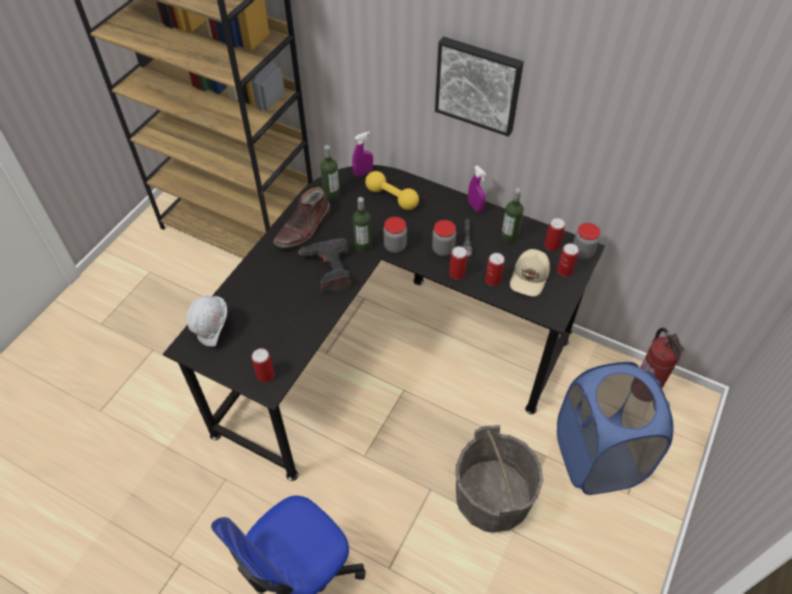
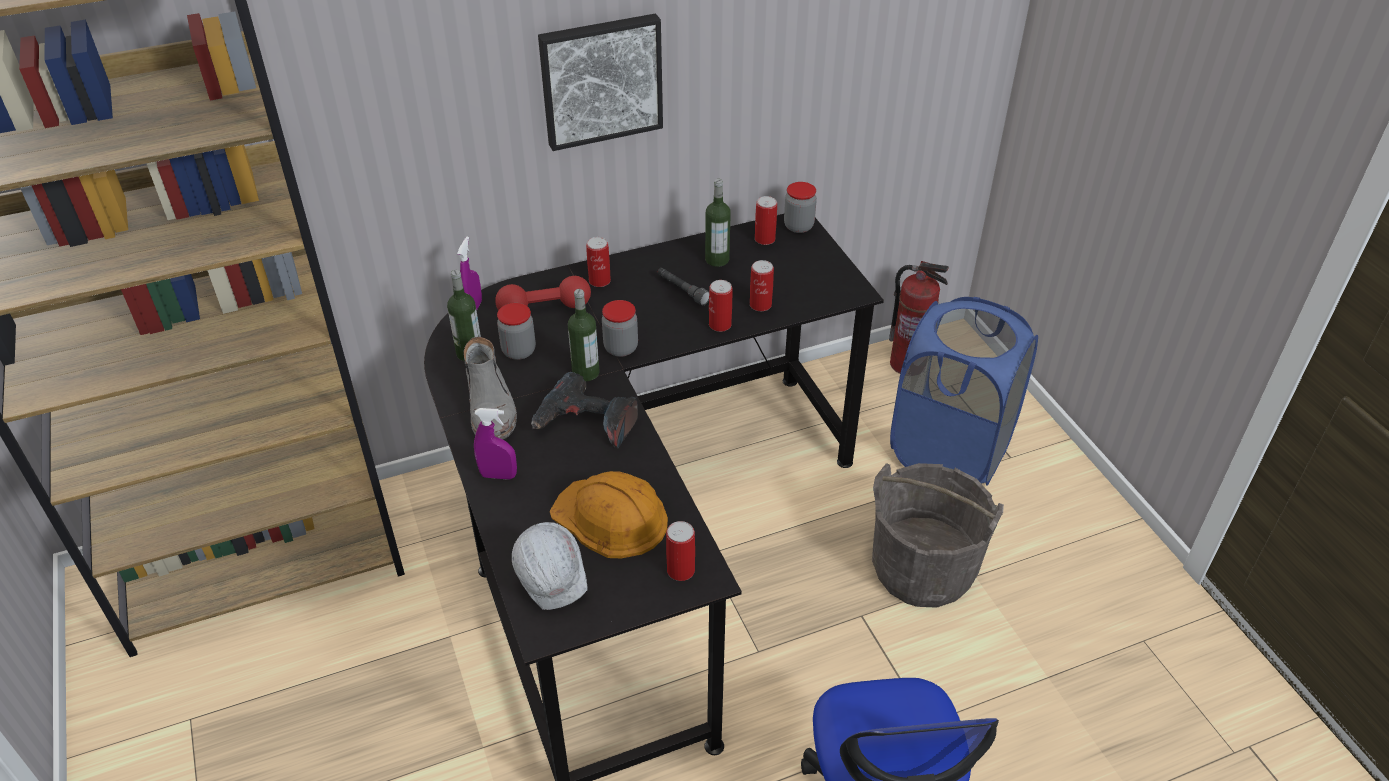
camera: 50 degrees left, 10 degrees down
(275, 324) = (611, 518): none -> orange hard hat
(303, 228) = (491, 407): brown boot -> grey boot
(391, 197) = (544, 309): yellow dumbbell -> red dumbbell
(443, 249) = (673, 315): jar -> jar (519, 351)
(475, 206) = (644, 257): purple spray bottle -> purple spray bottle (498, 475)
(530, 277) = (788, 278): beige cap -> none
(564, 270) = (807, 251): can -> can (599, 281)

